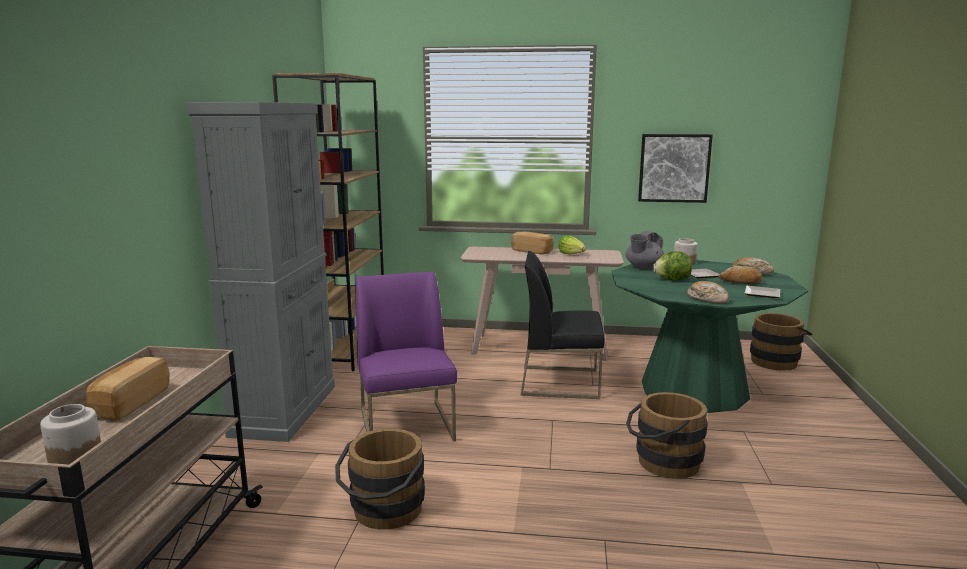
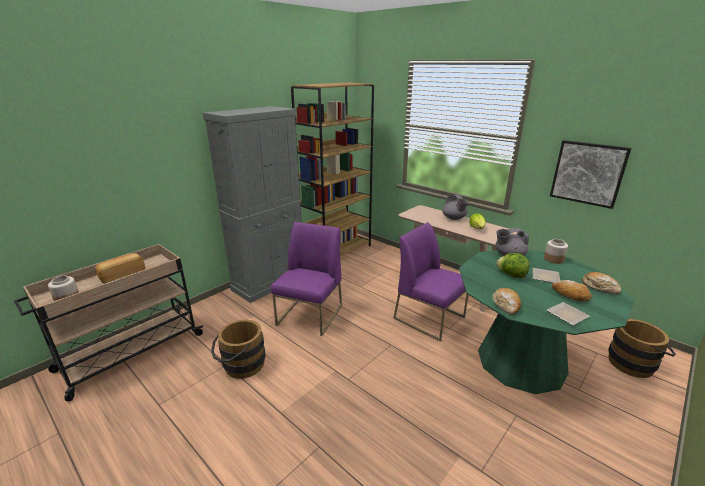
camera: 35 degrees right, 10 degrees up
(532, 251) = (454, 218): bread -> grey teapot
(560, 382) = (430, 318): black chair -> purple chair
(662, 462) = (421, 410): brown bucket -> none

